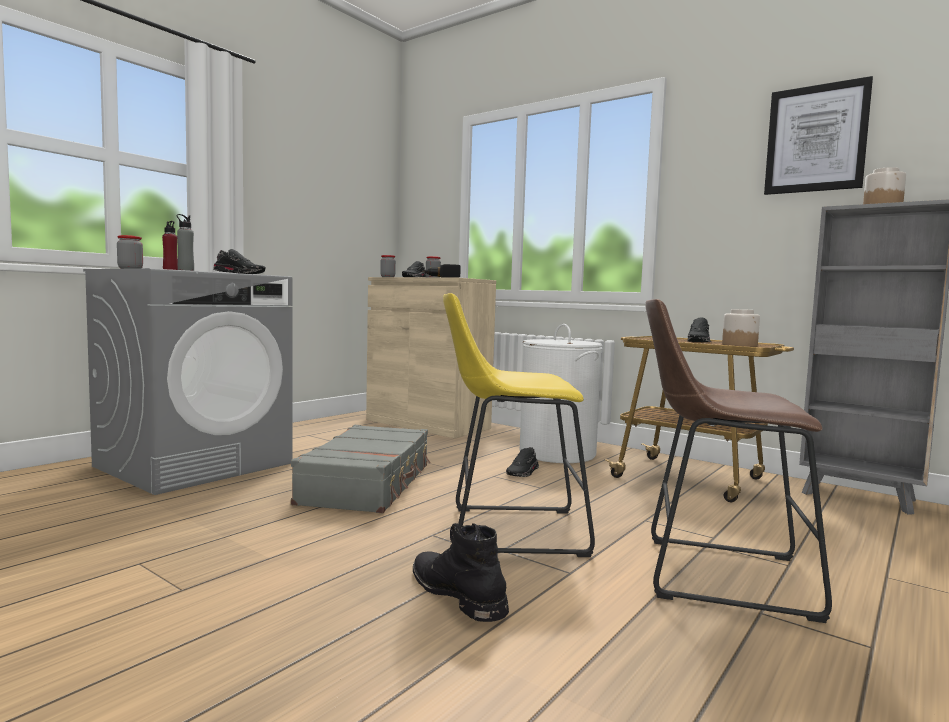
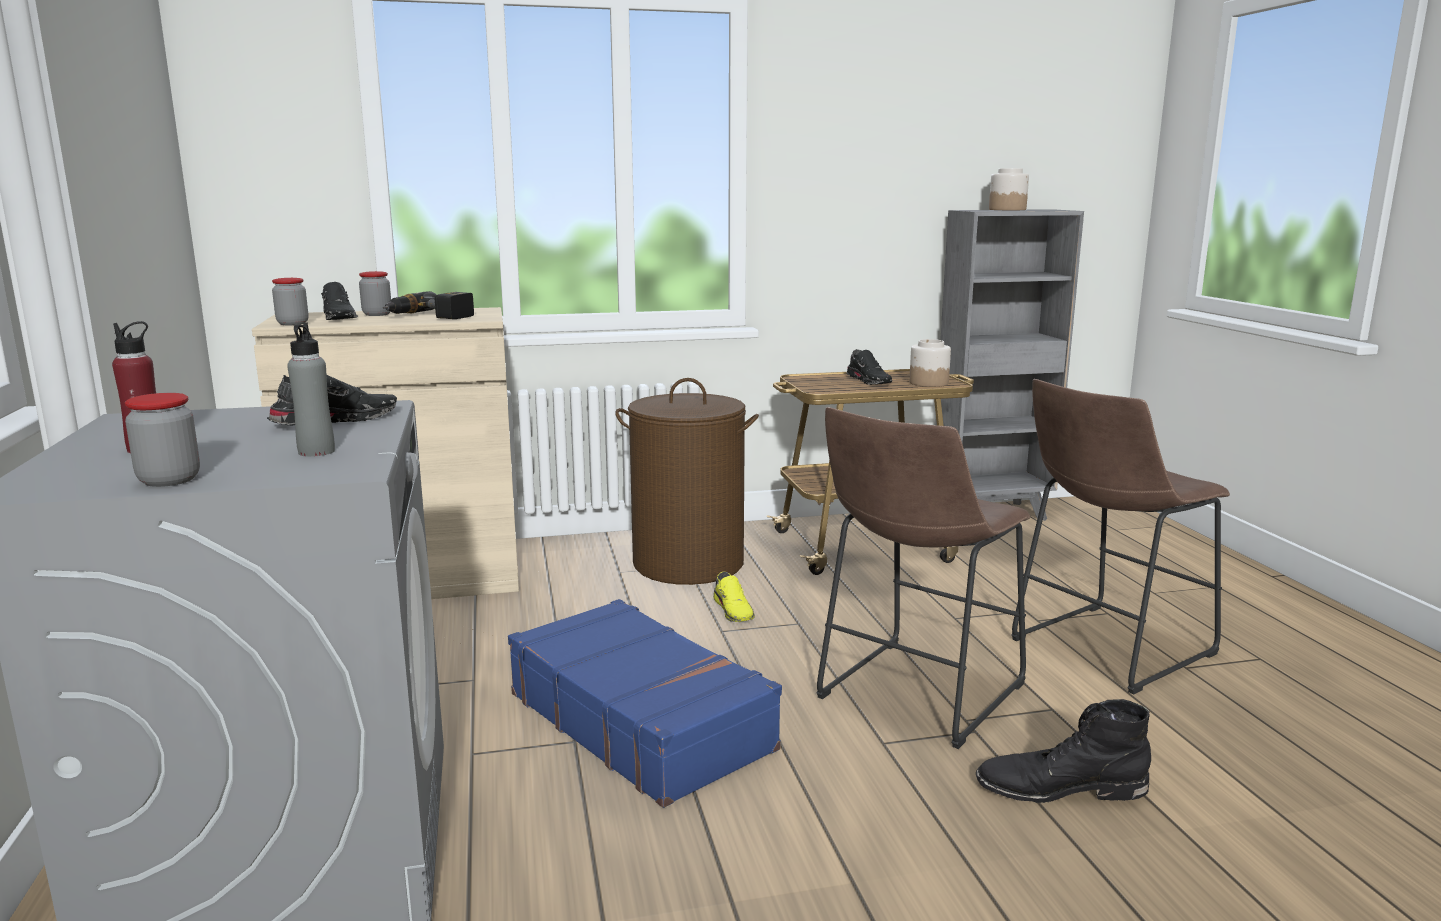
camera: 50 degrees left, 10 degrees up
(368, 484) = (640, 720): grey suitcase -> blue suitcase
(508, 530) = (914, 695): yellow stool -> brown stool
(523, 473) = (734, 610): black shoe -> yellow shoe
(556, 453) = (688, 564): white laundry basket -> brown laundry basket
(816, 139) = (930, 117): picture -> none

